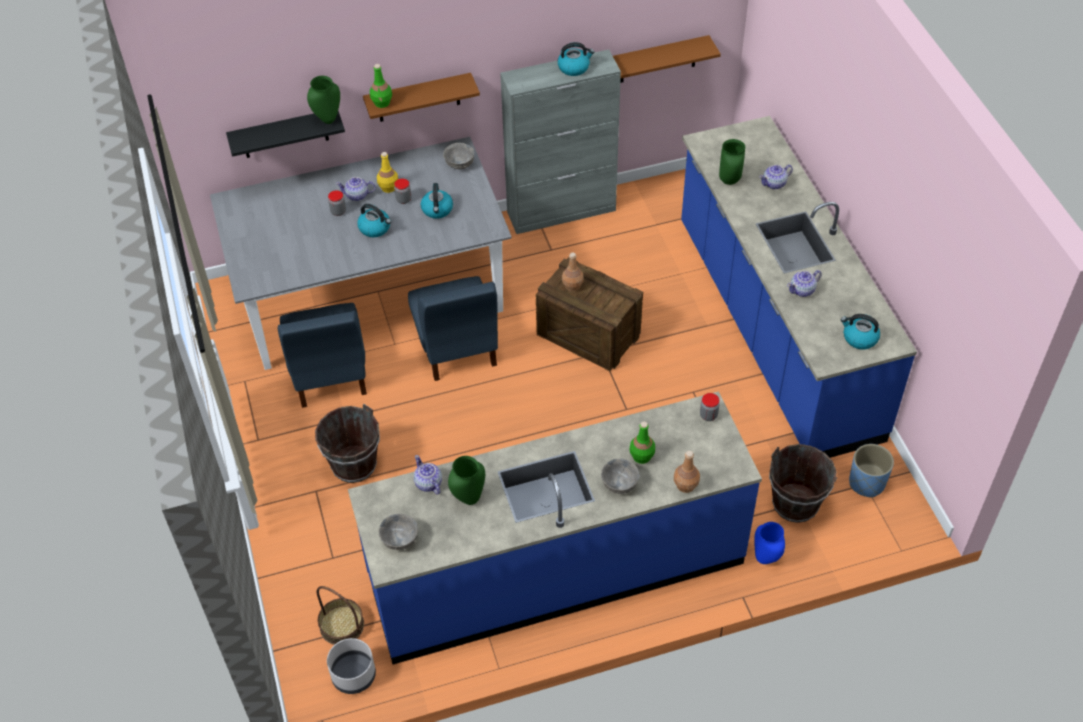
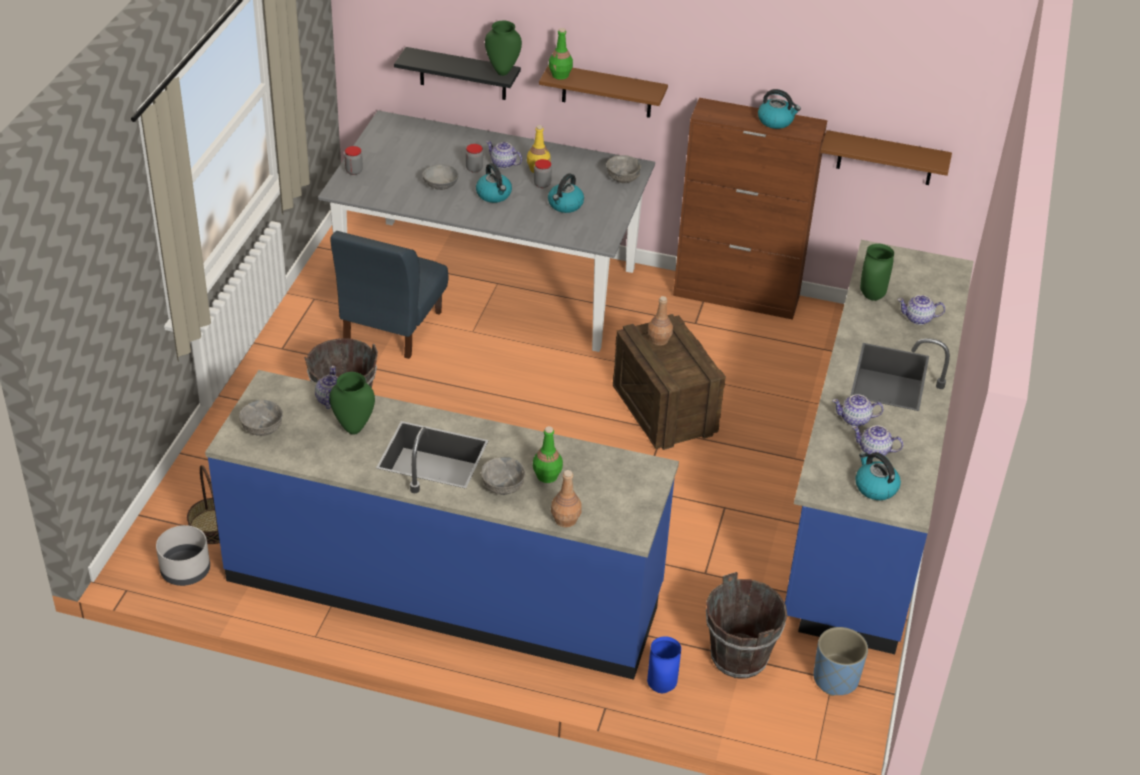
camera: 30 degrees right, 10 degrees down
(325, 240) = (440, 185): none -> grey bowl
(456, 347) = (527, 360): blue chair -> none
(562, 211) = (737, 296): grey cabinet -> brown cabinet
(708, 415) = (647, 475): jar -> jar (354, 171)
(835, 309) = (874, 451): none -> teapot

